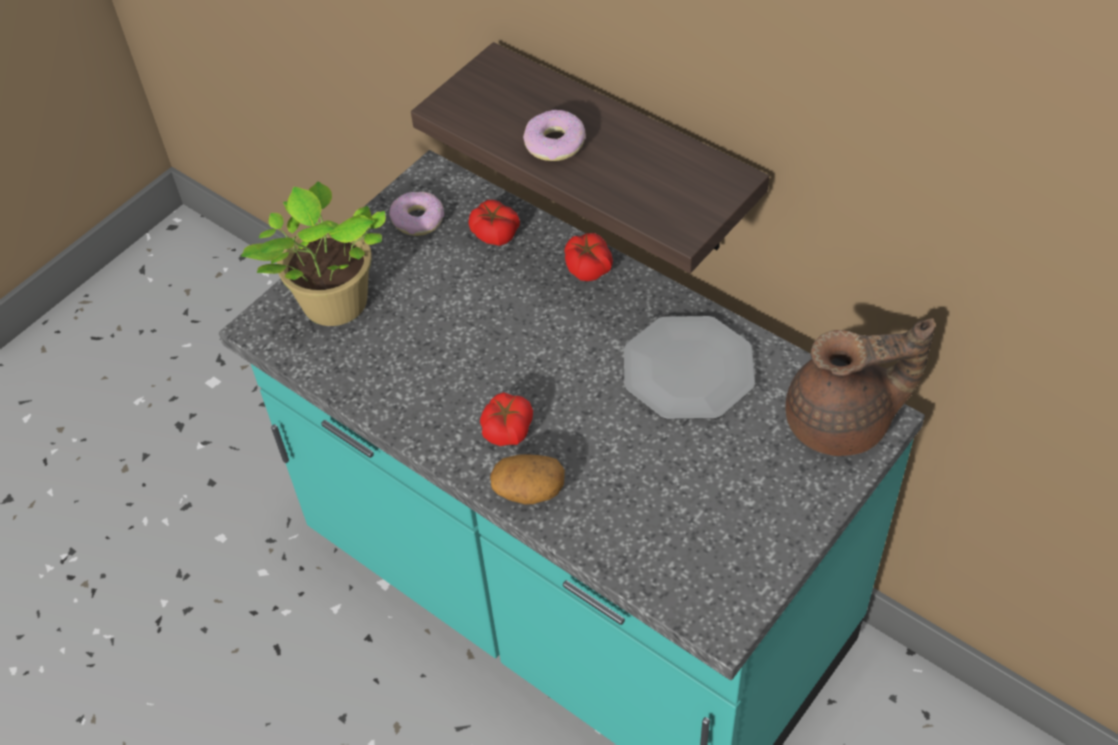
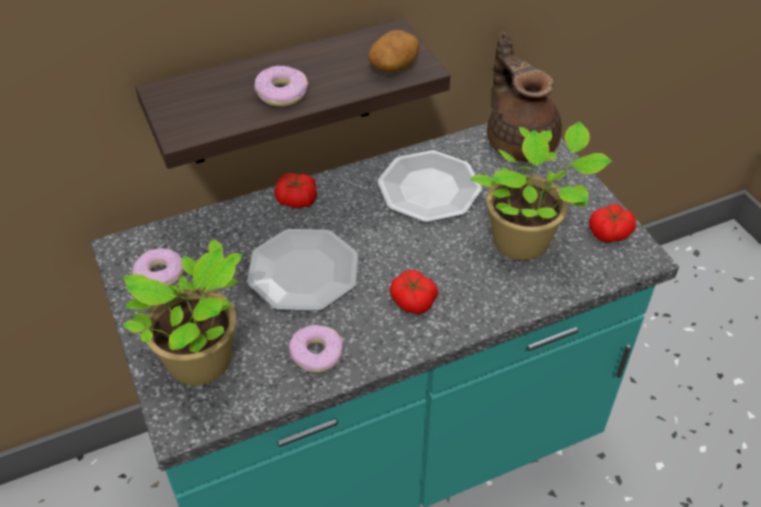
camera: 65 degrees left, 5 degrees down
(392, 383) = (317, 353): none -> donut
(489, 322) = (303, 272): none -> plate
(494, 233) = (217, 235): tomato -> tomato (610, 232)
(528, 490) = (477, 310): potato -> potato (393, 66)
(663, 495) = (525, 242): none -> potted plant
(843, 422) = (520, 141): brown teapot -> brown teapot turned 45 degrees counterclockwise

